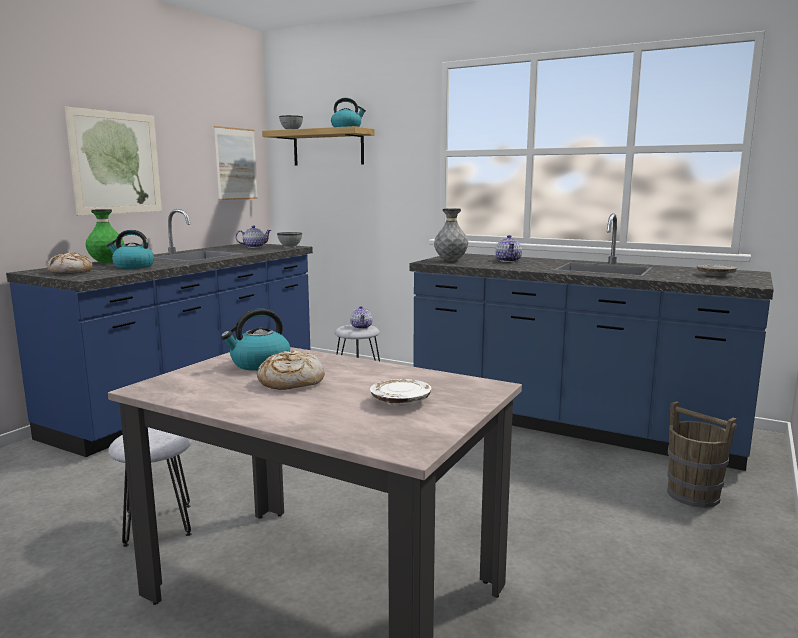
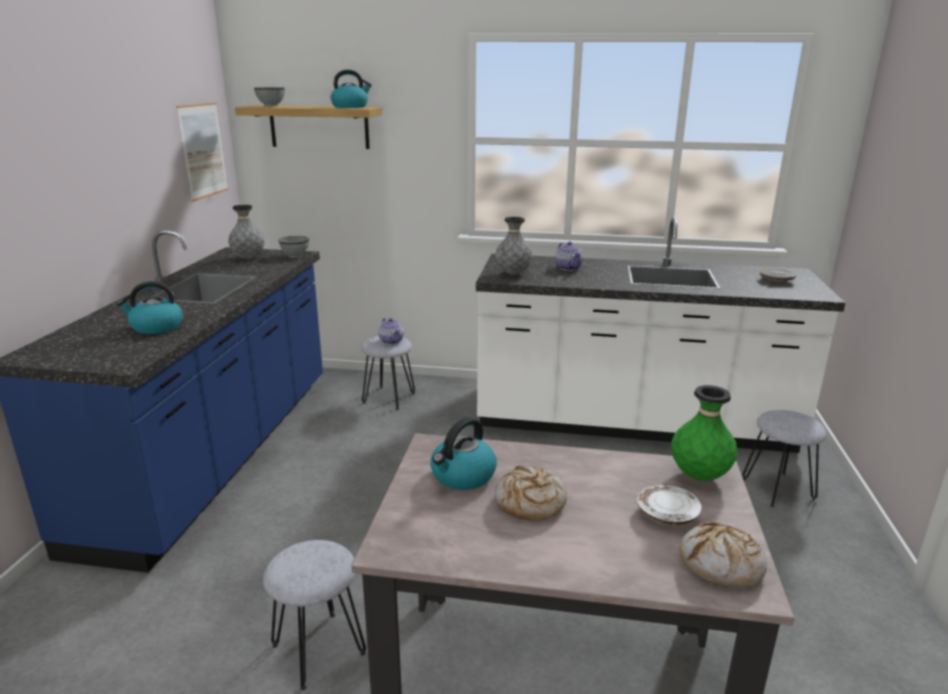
camera: 20 degrees left, 10 degrees up
(71, 272) = (85, 351): bread -> bread (721, 564)
(107, 263) = (105, 321): green vase -> green vase (699, 476)
(116, 163) = (83, 180): picture -> none
(254, 246) = (248, 258): teapot -> grey vase
(570, 425) = (632, 424): blue counter -> white counter
(693, 495) = (778, 489): brown bucket -> grey stool

